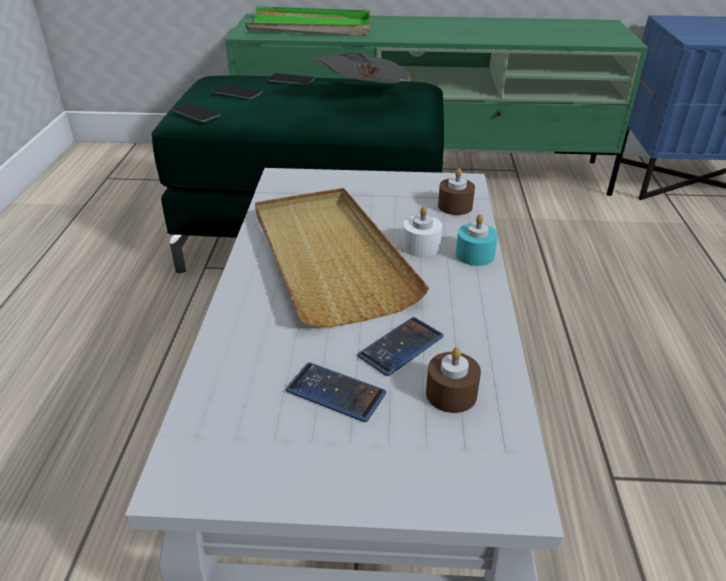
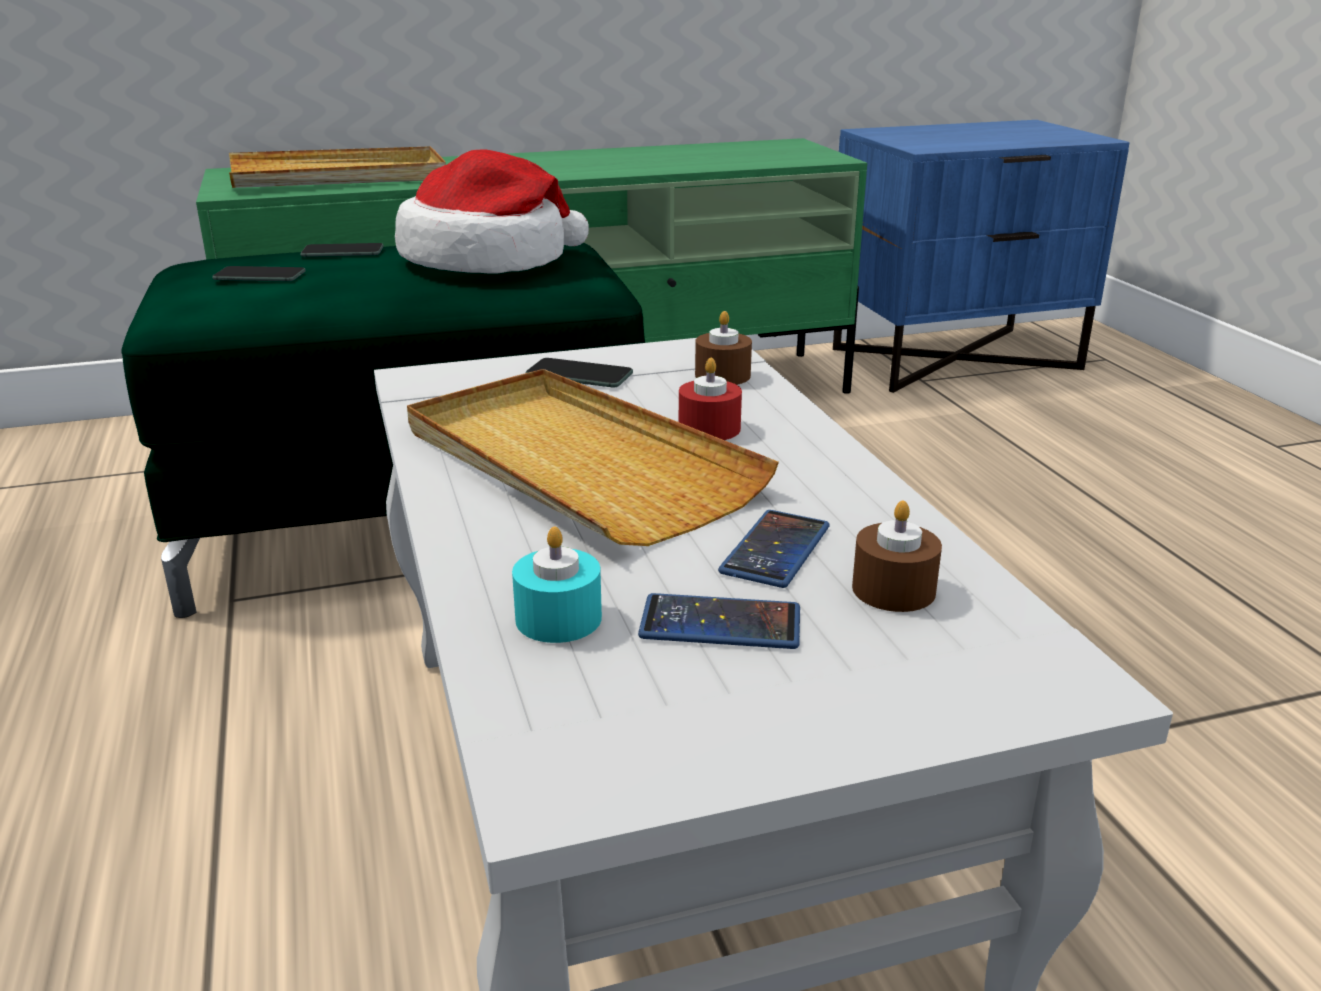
camera: 20 degrees left, 10 degrees down
(196, 114) = (201, 310): phone -> phone (579, 375)
(311, 27) = (339, 177): green tray -> beige tray
(366, 97) = (488, 259): newspaper -> hat
(421, 246) = (709, 428): white candle -> red candle
(475, 255) = (797, 426): turquoise candle -> turquoise candle (558, 618)

